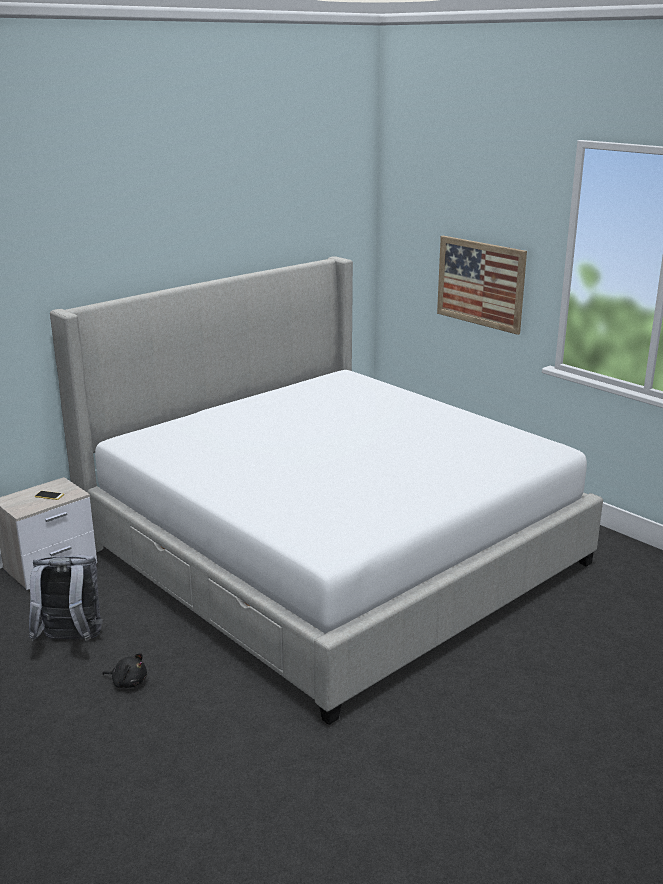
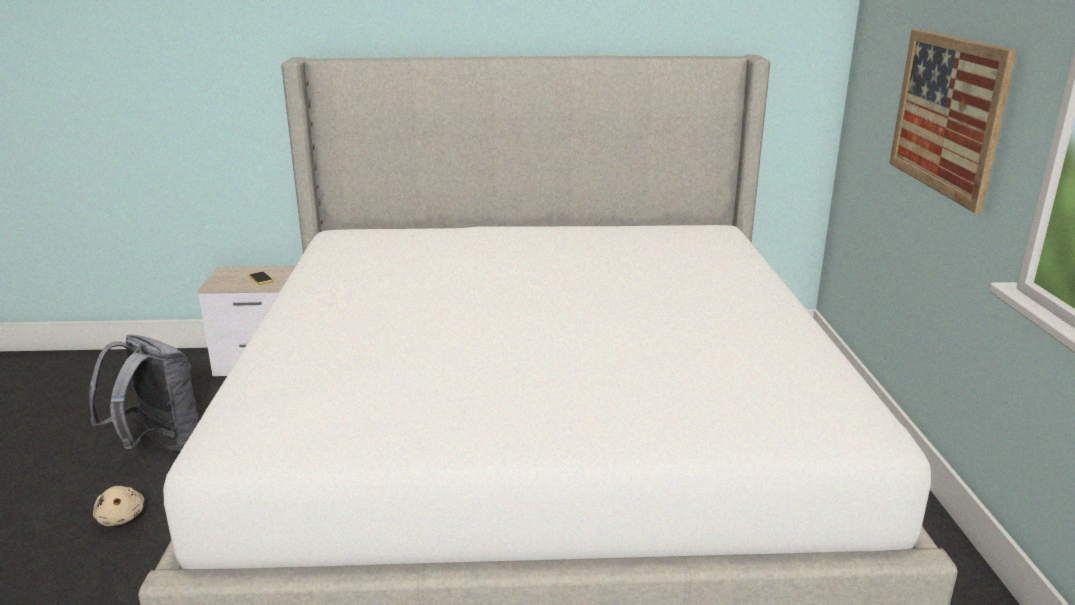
camera: 40 degrees right, 0 degrees up
(128, 682) = (121, 518): black plush toy -> beige plush toy

